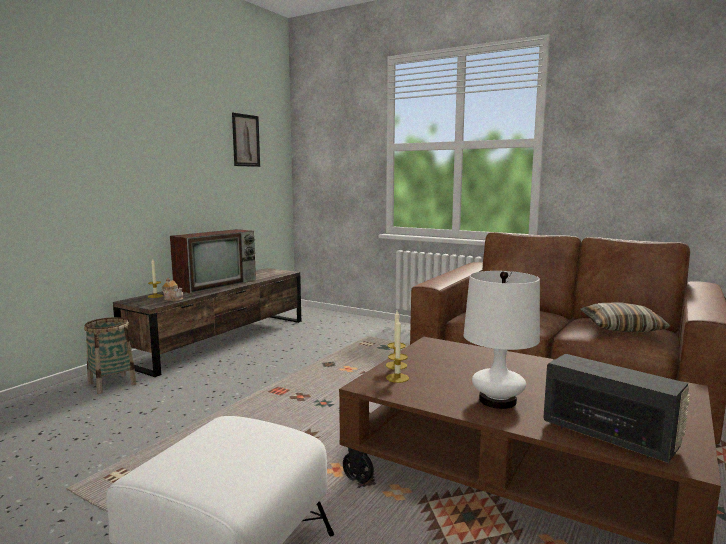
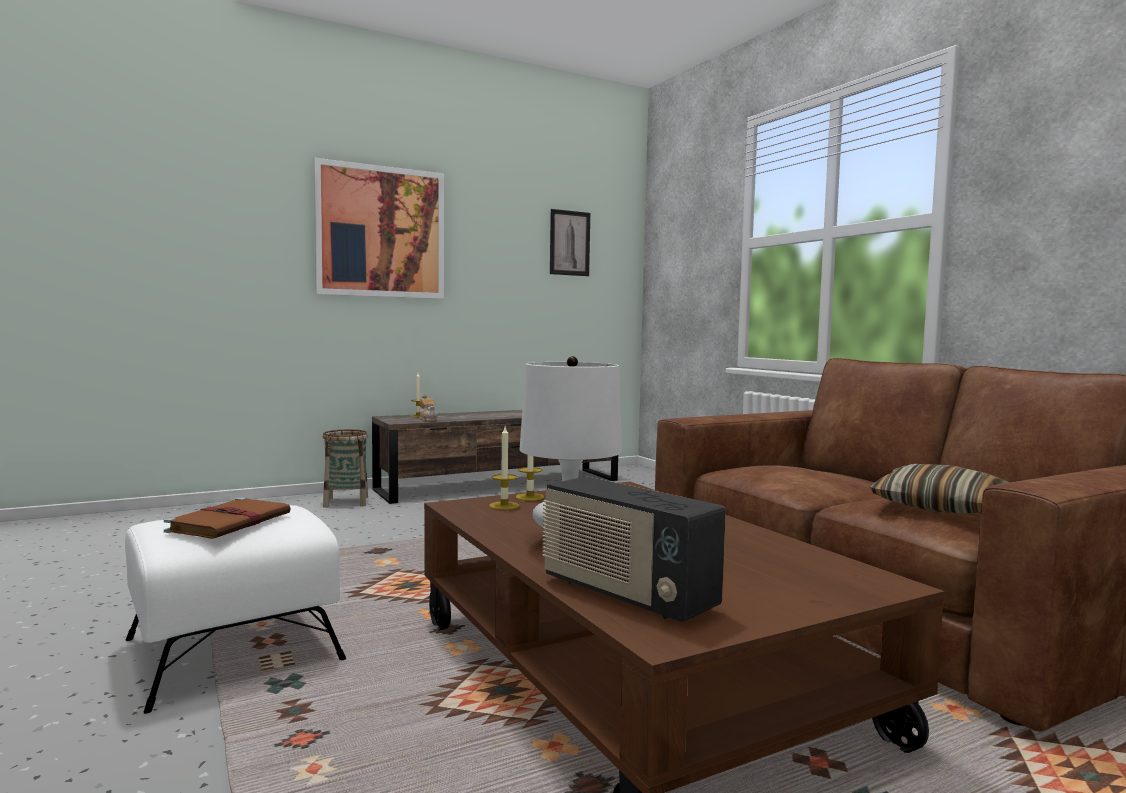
camera: 30 degrees right, 5 degrees down
(103, 132) = (380, 232): none -> picture
(217, 284) = (499, 414): television -> none
(233, 452) = (231, 522): none -> brown book
(609, 436) = (625, 594): radio -> radio turned 150 degrees clockwise

